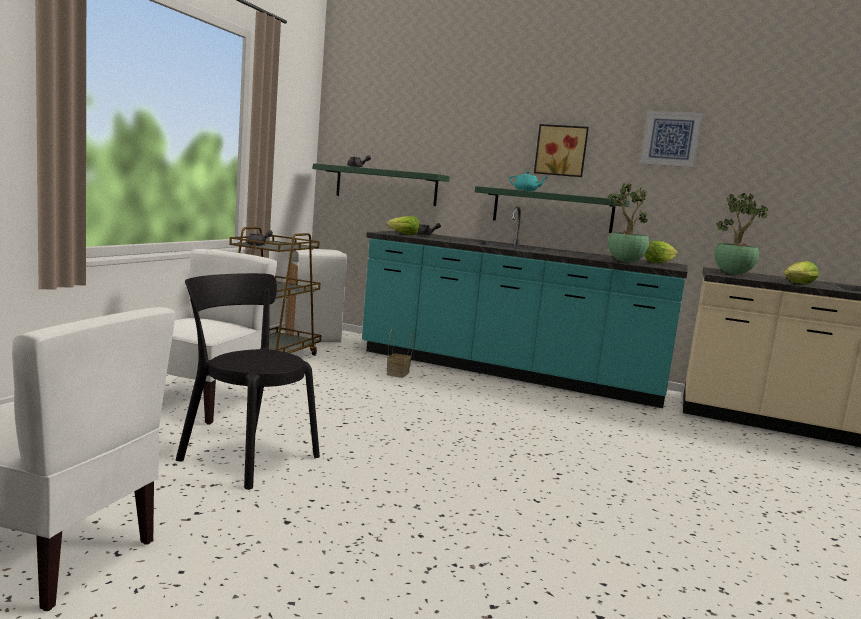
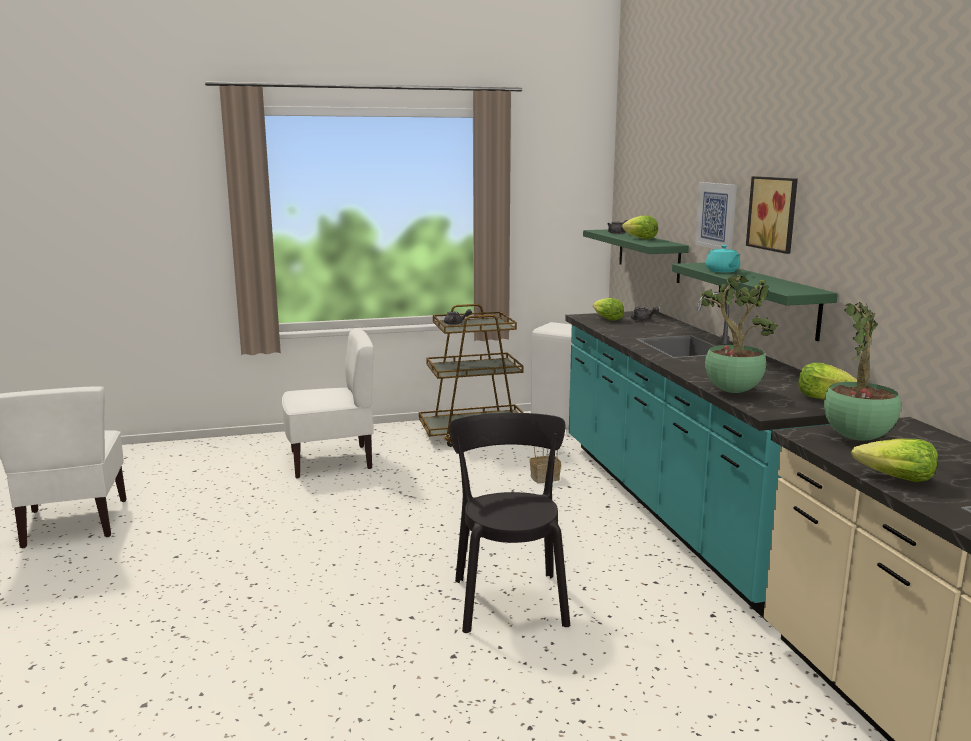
camera: 55 degrees right, 5 degrees up
(245, 456) = (259, 507): black chair -> black chair (509, 598)
(396, 170) = (640, 239): none -> lettuce
(671, 139) = (885, 194): picture -> picture (717, 216)

